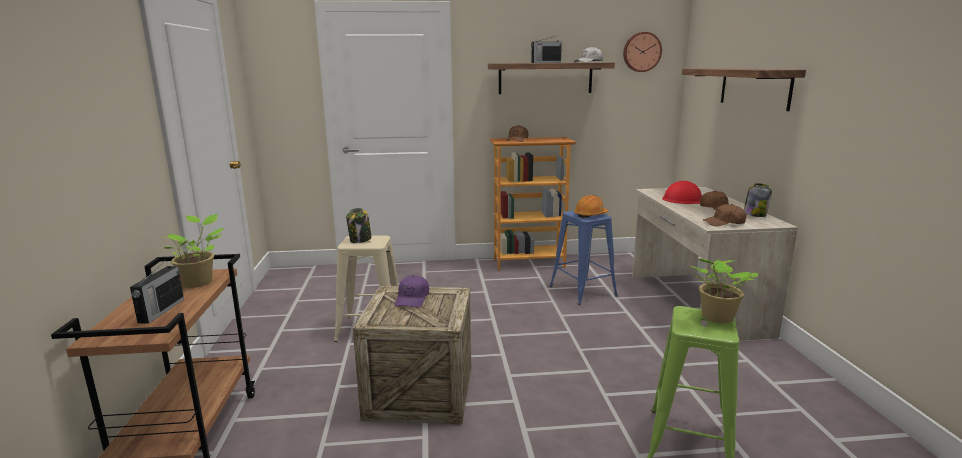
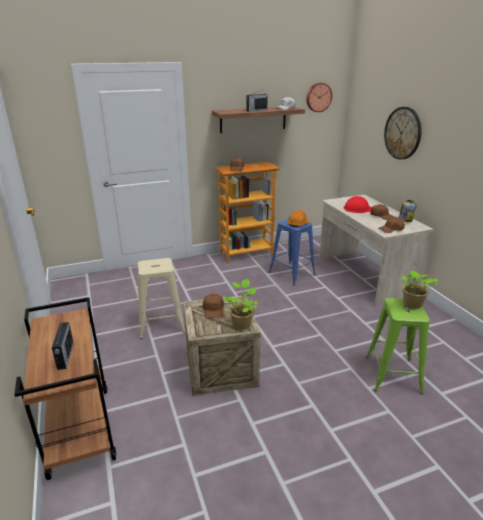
camera: 15 degrees left, 10 degrees up
(199, 282) = (70, 325): potted plant -> potted plant (242, 324)
(360, 240) = (151, 264): jar -> none
(412, 299) = (213, 310): purple cap -> brown cap
(754, 87) = (403, 133): shelf -> wall clock

